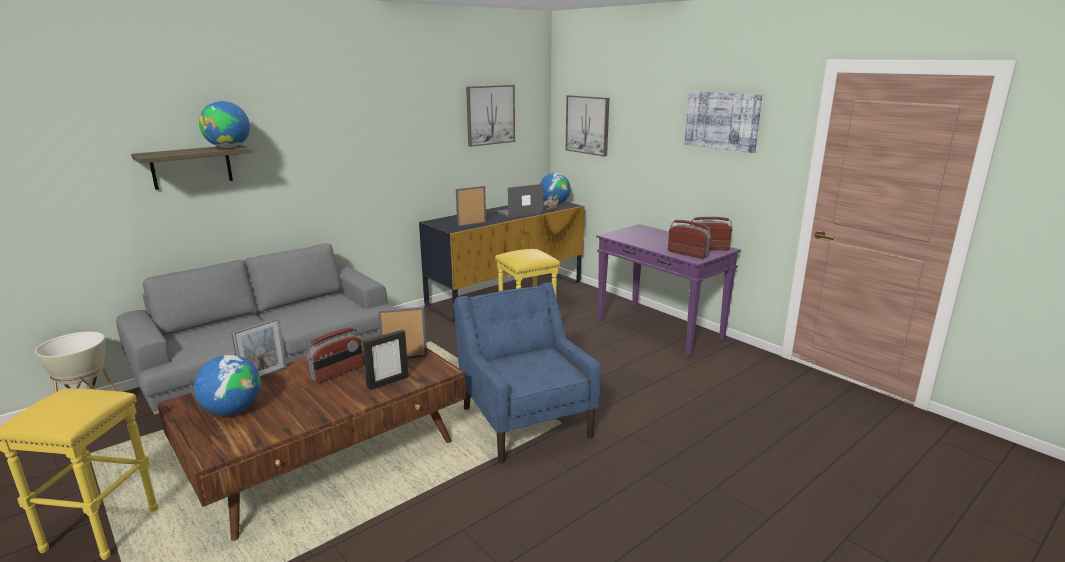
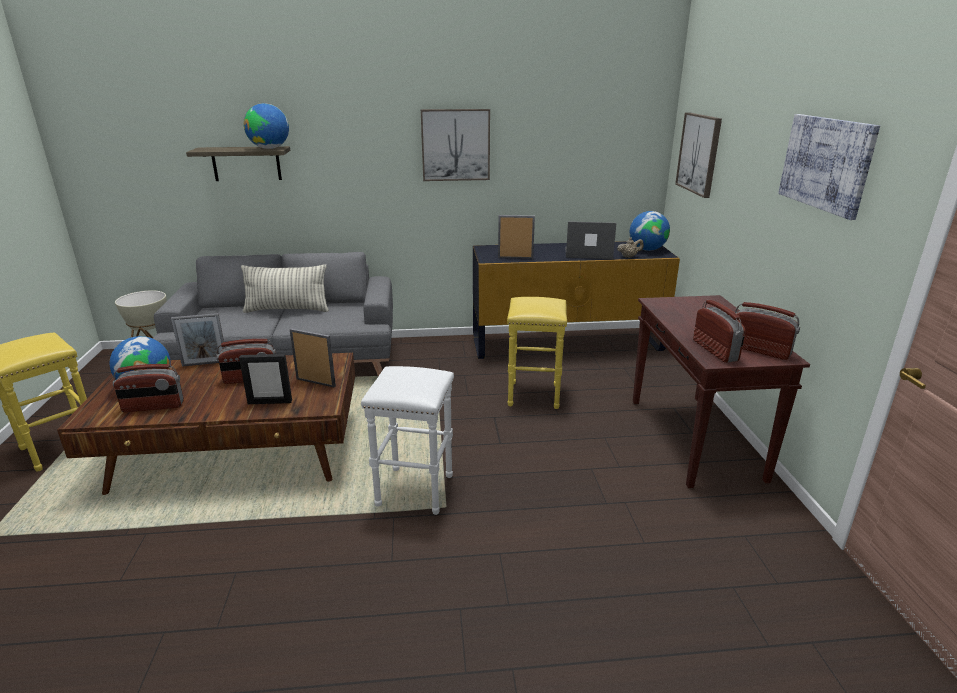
camera: 35 degrees right, 5 degrees up
(269, 315) = (287, 310): none -> pillow
(275, 422) = (153, 407): none -> radio
(490, 115) = (579, 132): picture -> picture (455, 145)
(525, 421) = (416, 489): blue armchair -> white stool
(660, 329) = (695, 439): purple console table -> brown console table

